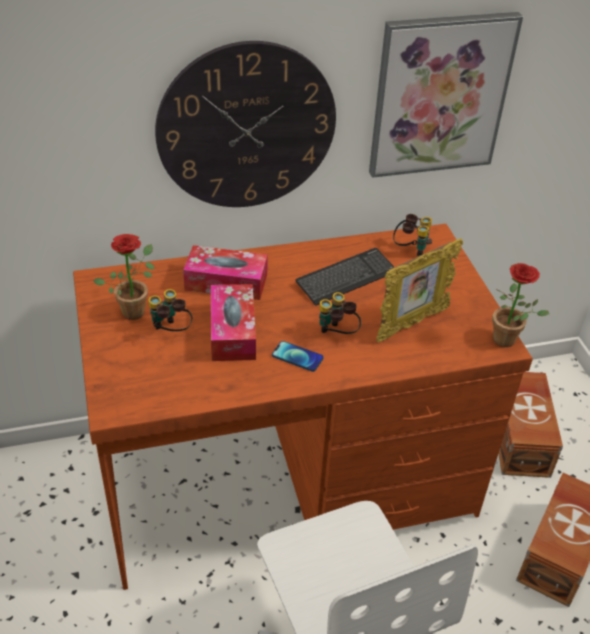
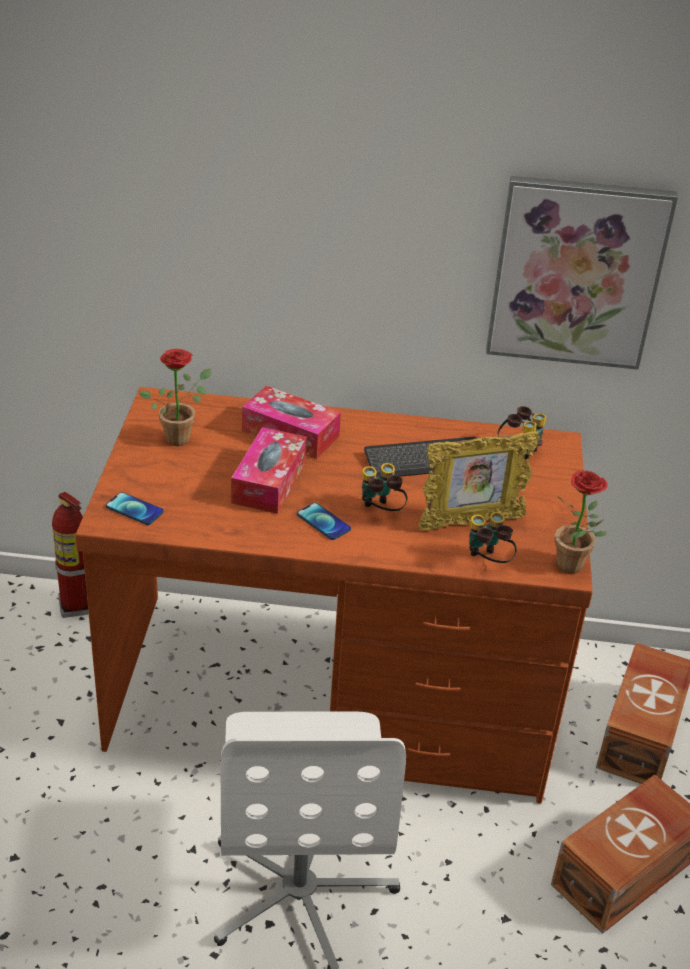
camera: 20 degrees right, 5 degrees down
(43, 465) = (76, 606): none -> fire extinguisher
(131, 391) = (134, 509): none -> phone
(170, 331) = (204, 465): binoculars -> binoculars (486, 562)
(246, 128) = (344, 266): wall clock -> none

